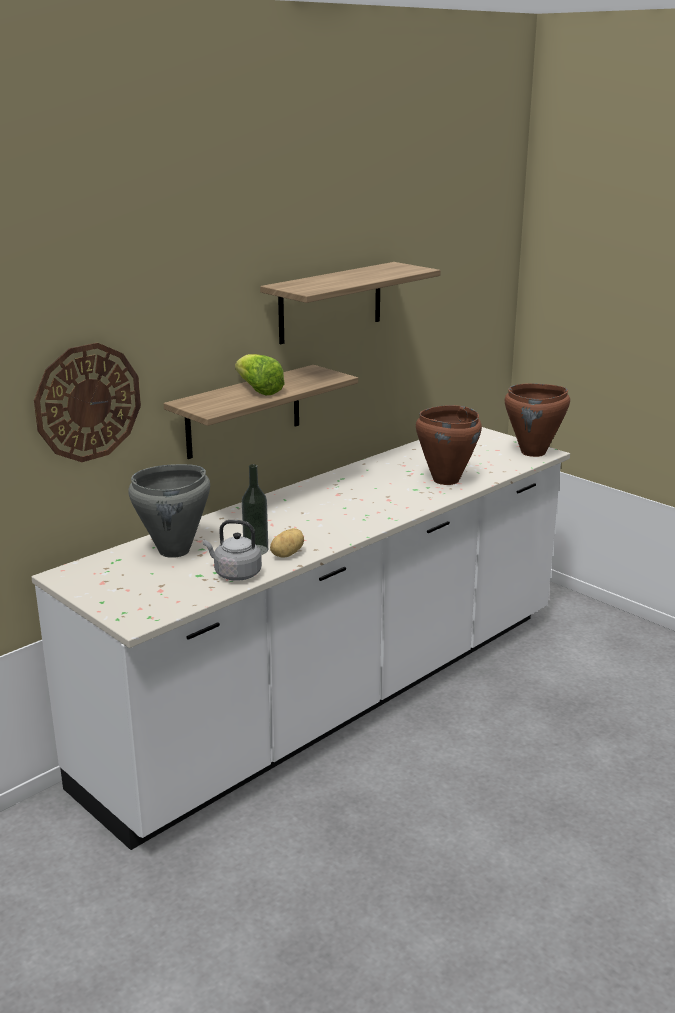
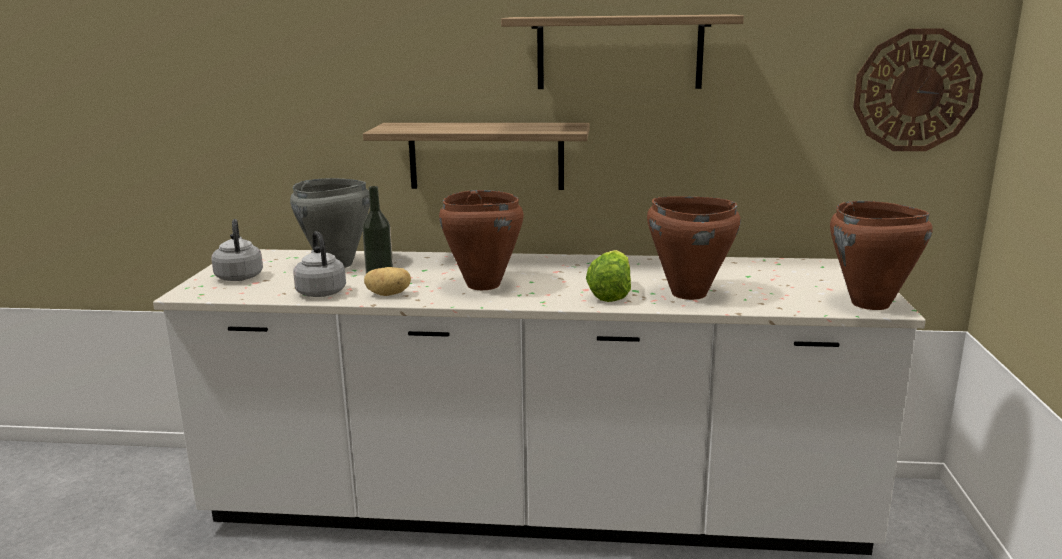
camera: 50 degrees right, 5 degrees down
(88, 402) = (300, 103): wall clock -> wall clock (916, 90)
(129, 592) = (239, 276): none -> grey kettle
(258, 390) = (470, 127): lettuce -> lettuce (611, 294)
(324, 522) = (483, 285): none -> brown cooking pot

